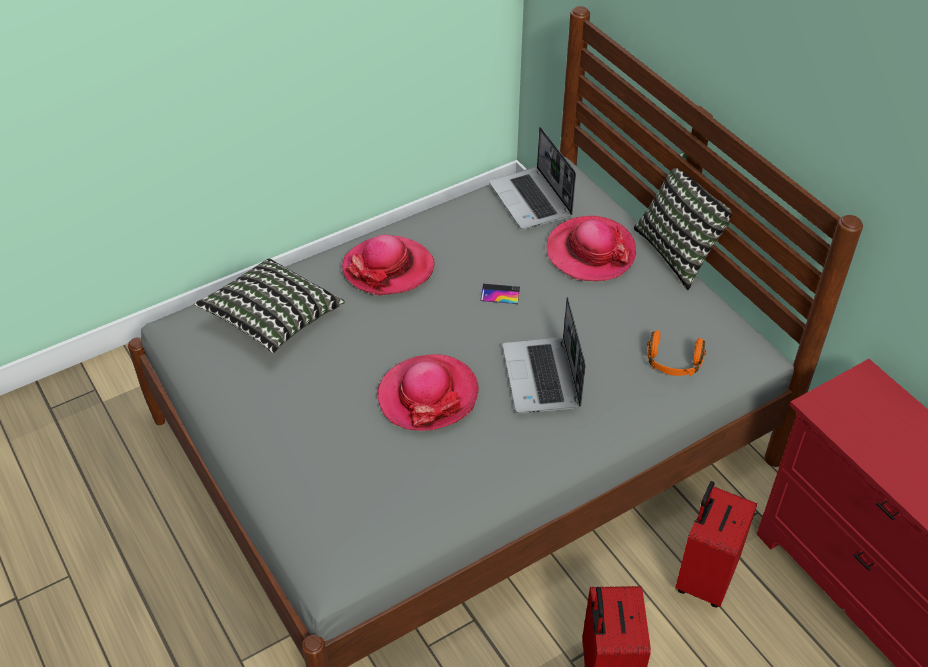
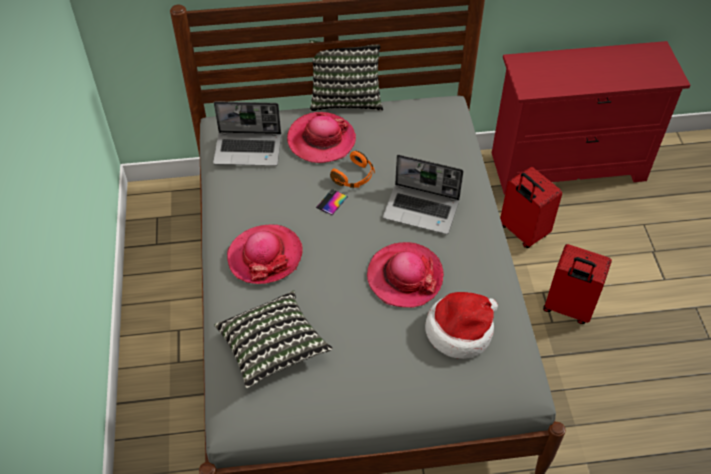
camera: 65 degrees left, 5 degrees up
(377, 473) = (460, 330): none -> hat
(673, 363) = (443, 142): orange headphones -> orange headphones (354, 177)

